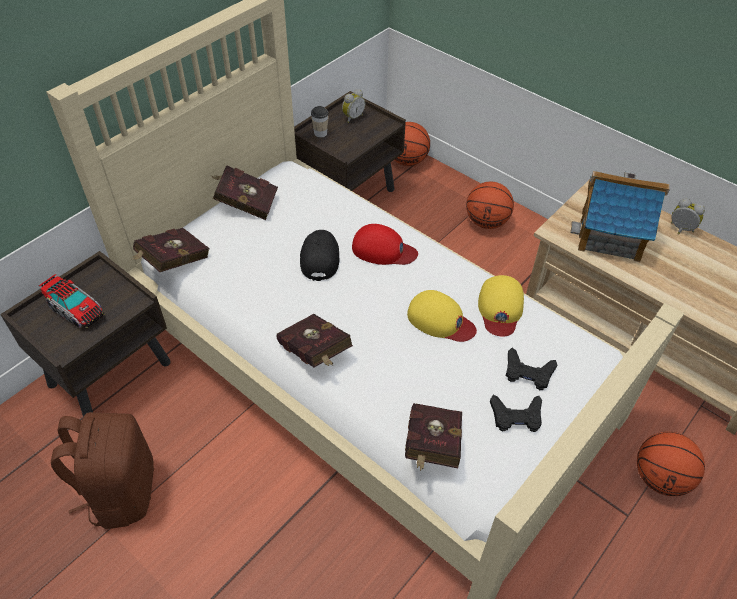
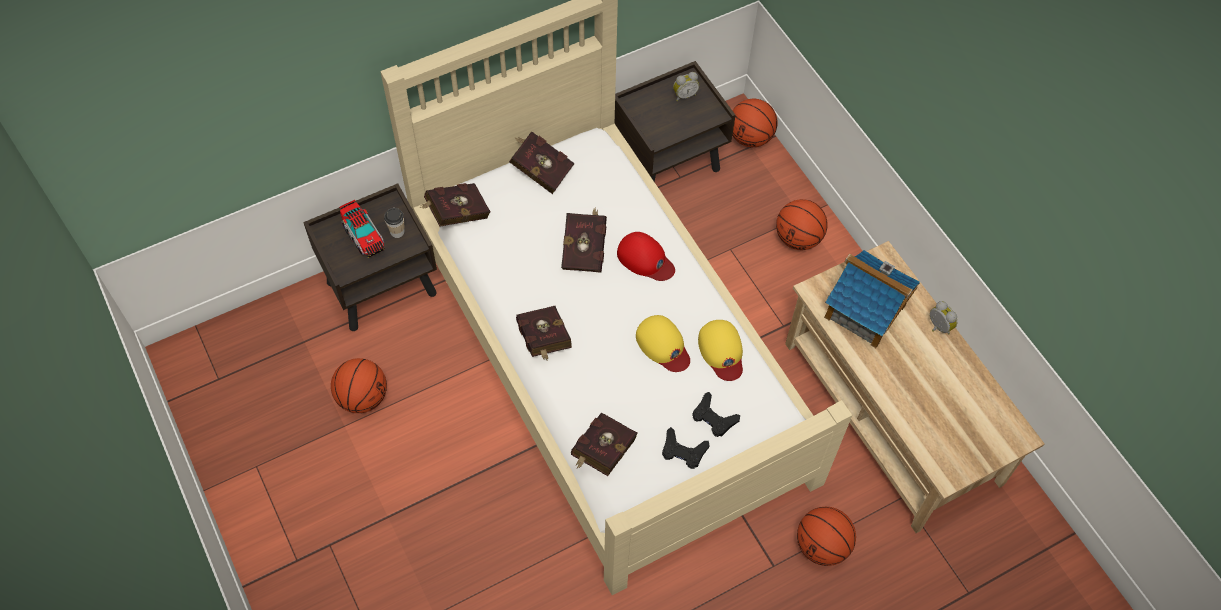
camera: 20 degrees right, 10 degrees up
(121, 491) = (362, 397): brown backpack -> basketball
(319, 257) = (585, 249): black cap -> red book
(320, 133) = (644, 106): cup -> cup (397, 231)
(500, 308) = (721, 351): yellow cap -> yellow cap turned 45 degrees counterclockwise

